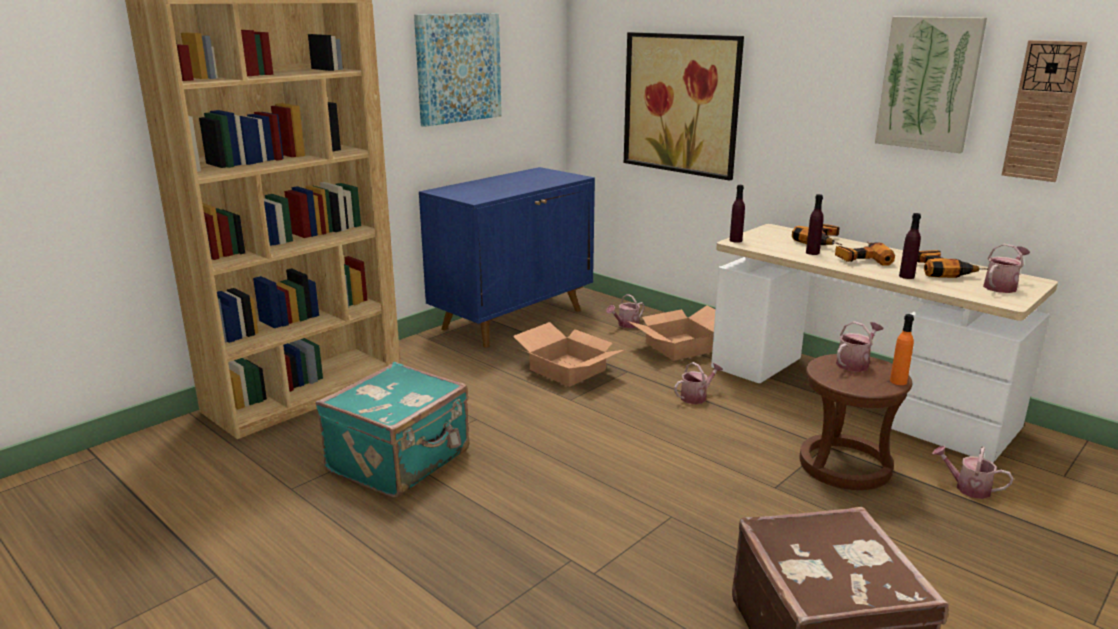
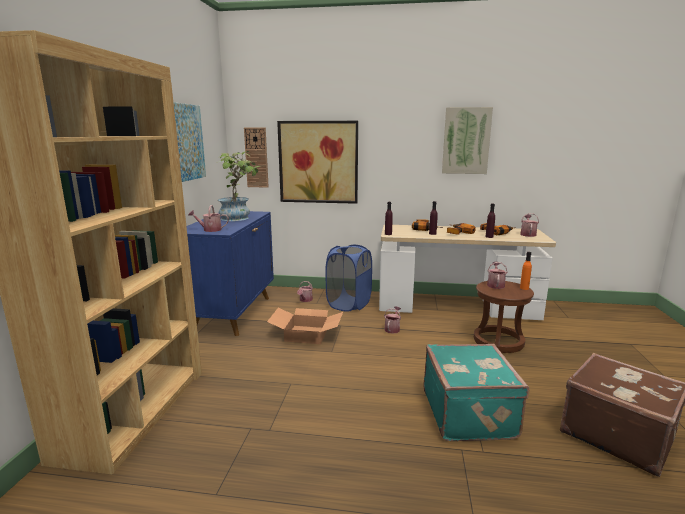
camera: 35 degrees left, 5 degrees down
(401, 461) = (277, 433): turquoise suitcase -> turquoise suitcase (469, 413)
(533, 182) = (239, 218): none -> potted plant
(680, 346) = (349, 304): cardboard box -> blue laundry basket
(967, 488) = (550, 334): watering can -> watering can (209, 230)
(1042, 111) = (521, 150): wall clock -> wall clock (256, 157)

